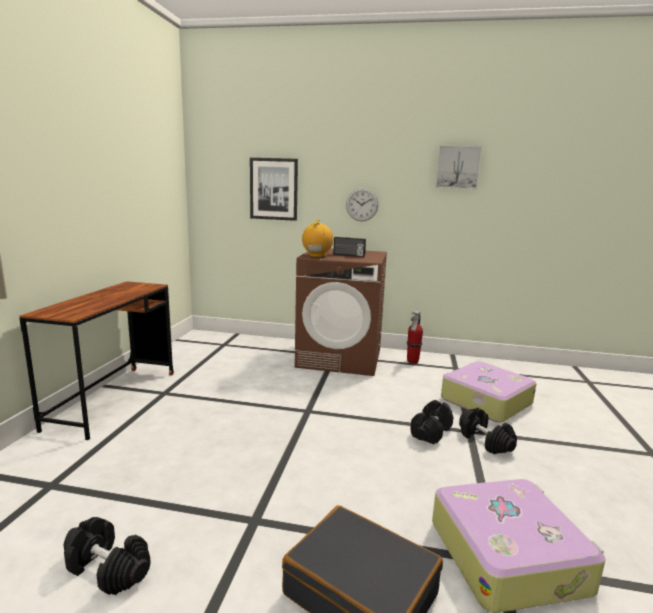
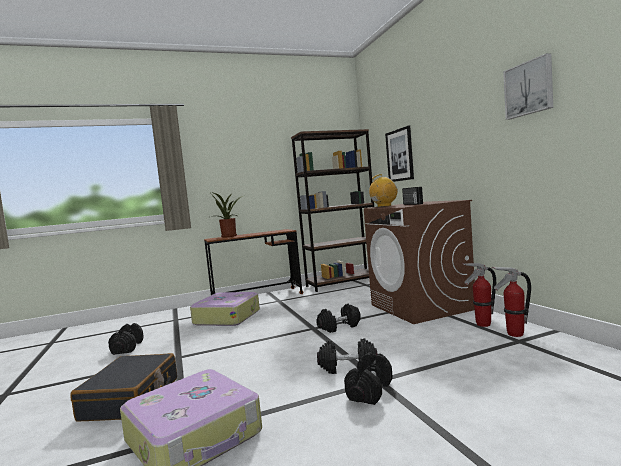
camera: 60 degrees right, 10 degrees down
(76, 305) = (229, 236): none -> potted plant
(189, 348) = (343, 283): none -> brown bookcase
(328, 400) = (339, 327): none -> black dumbbell
(362, 204) = (452, 154): wall clock -> none
(443, 364) = (514, 334): none -> fire extinguisher
(484, 401) = (464, 371): suitcase -> suitcase (227, 317)

